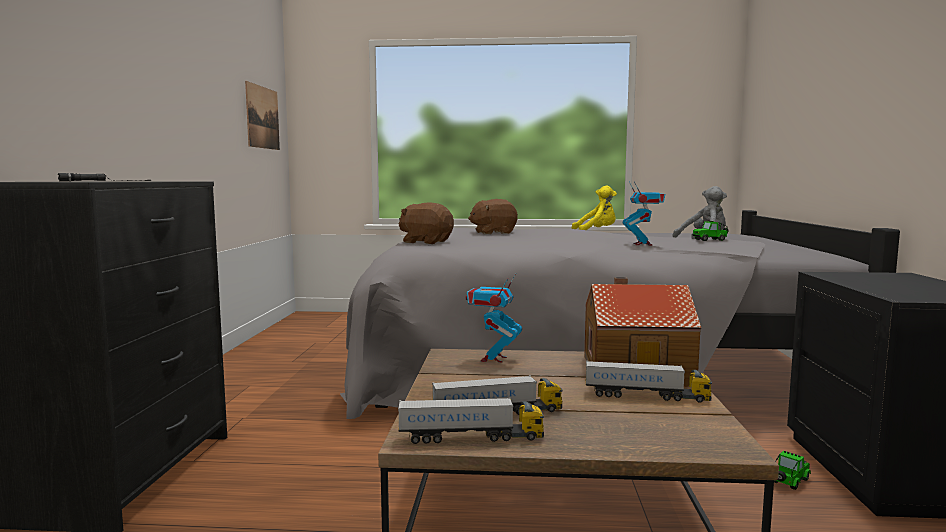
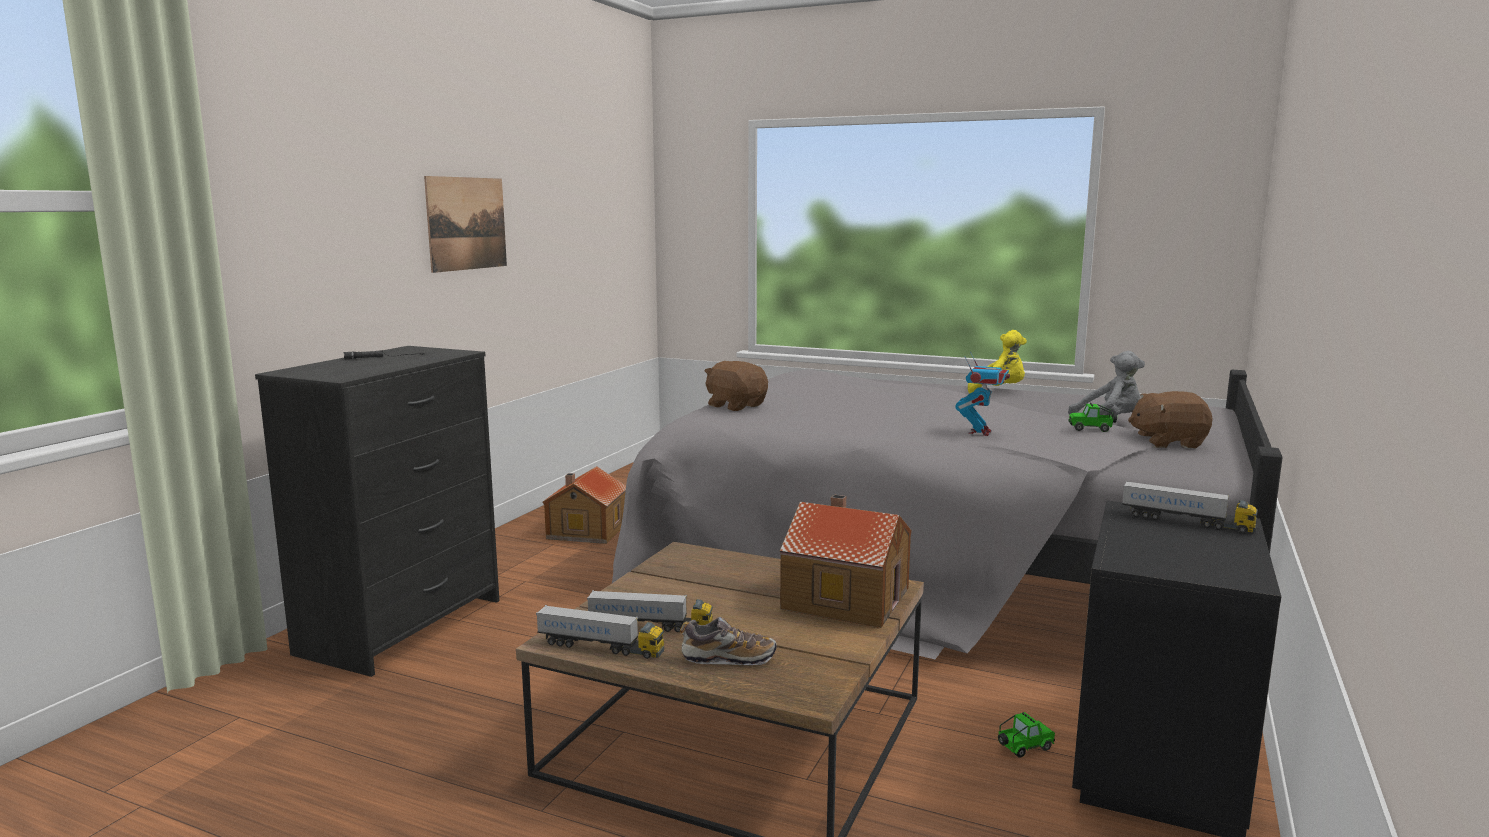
camera: 20 degrees right, 5 degrees up
(262, 117) = (615, 226): picture -> picture (467, 223)
(274, 372) = (586, 531): none -> toy house
(493, 233) = (845, 389): brown plush toy -> brown plush toy (1167, 443)
(493, 359) = (718, 563): toy robot -> none
(608, 428) = (728, 658): none -> shoe
(646, 396) = (812, 630): toy truck -> toy truck (1186, 522)

